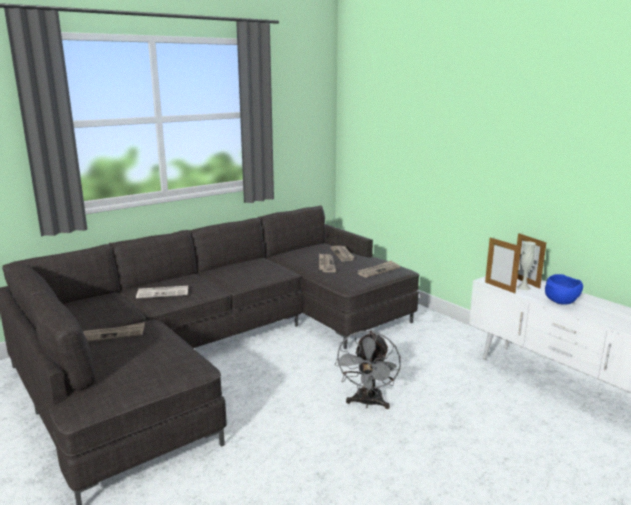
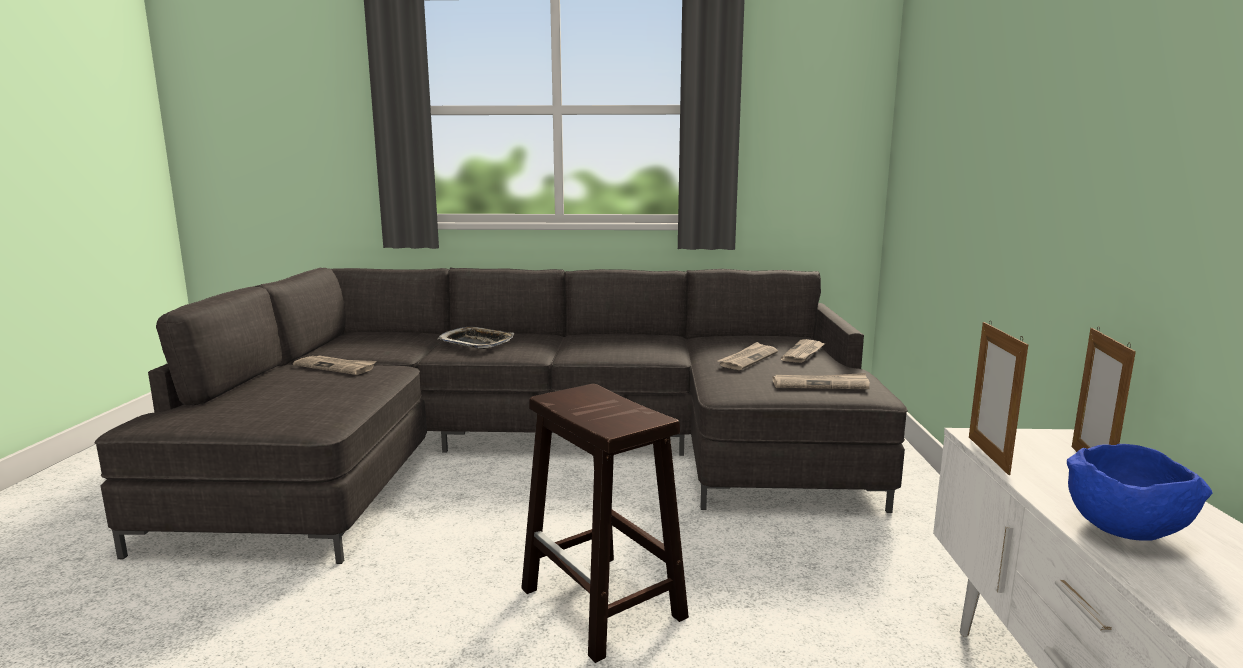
camera: 40 degrees right, 5 degrees down
(163, 292) = (477, 343): newspaper -> tray
(368, 403) = (604, 604): grey fan -> brown stool
(523, 287) = (1061, 471): white vase -> none

